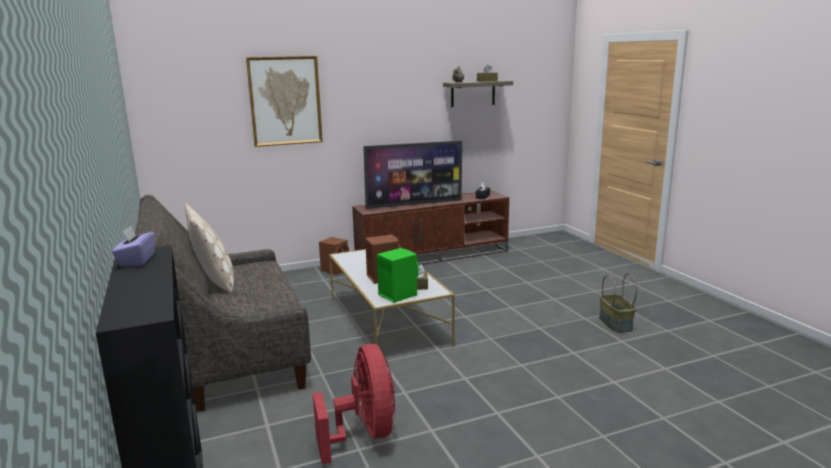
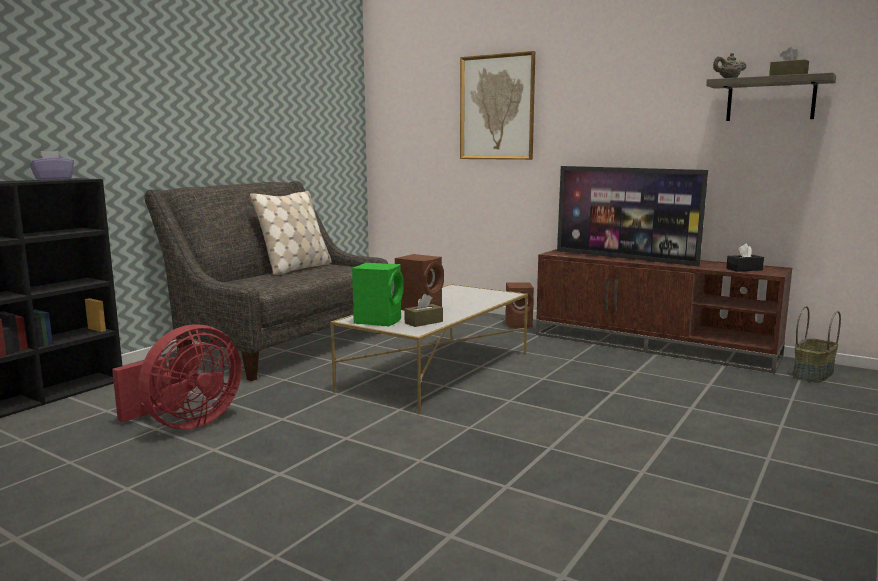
camera: 55 degrees right, 5 degrees down
(614, 323) = (666, 498): basket -> basket (812, 374)

